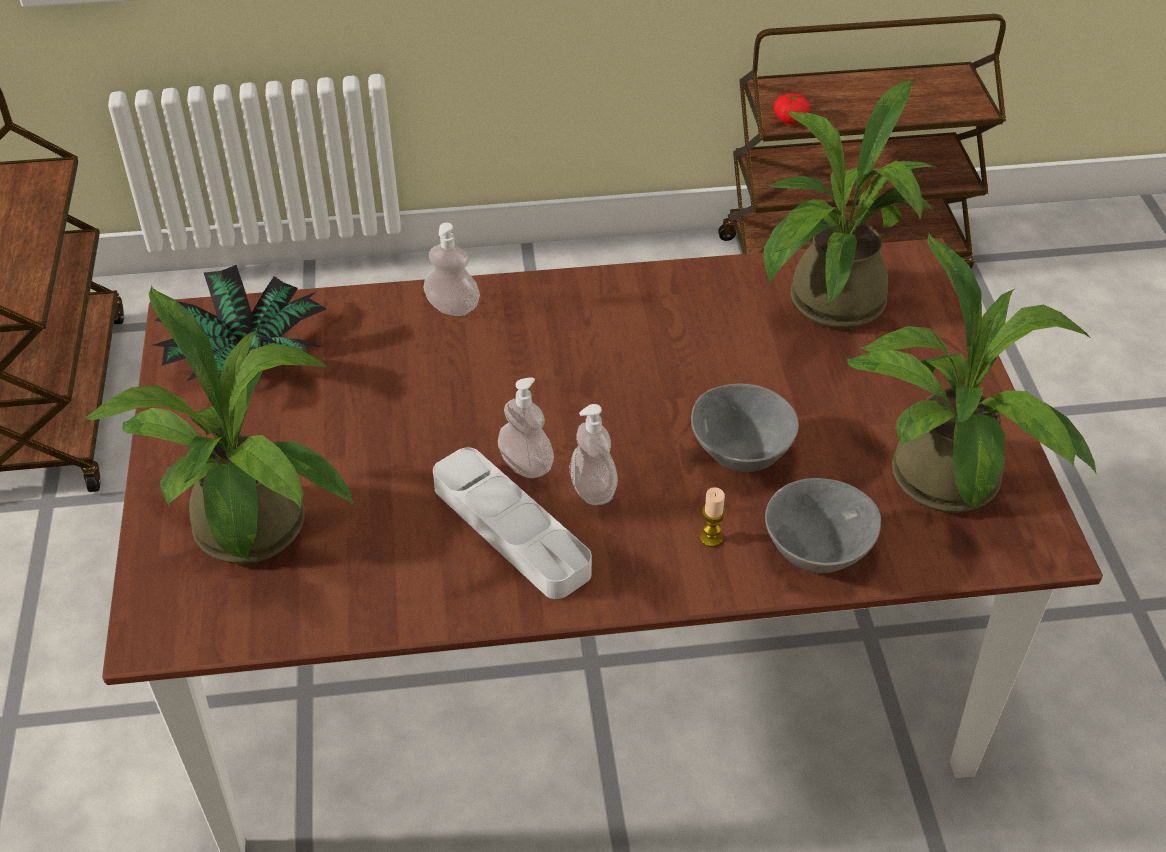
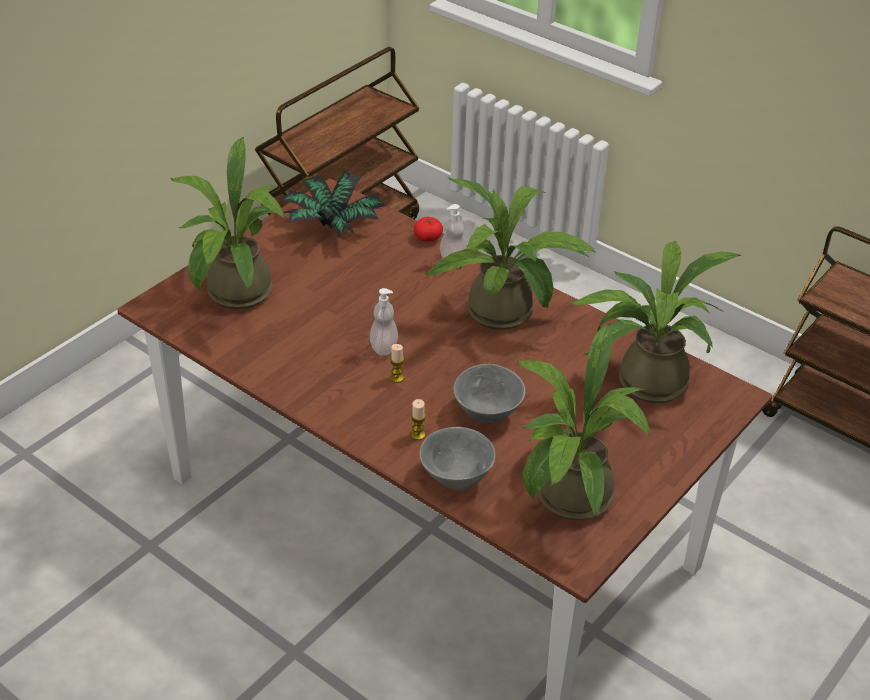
camera: 45 degrees right, 5 degrees down
(511, 529) = (338, 367): white tray -> none
(593, 490) = (396, 378): soap dispenser -> candle
(601, 330) = (507, 316): none -> potted plant
(790, 119) = (831, 300): tomato -> tomato (428, 238)

